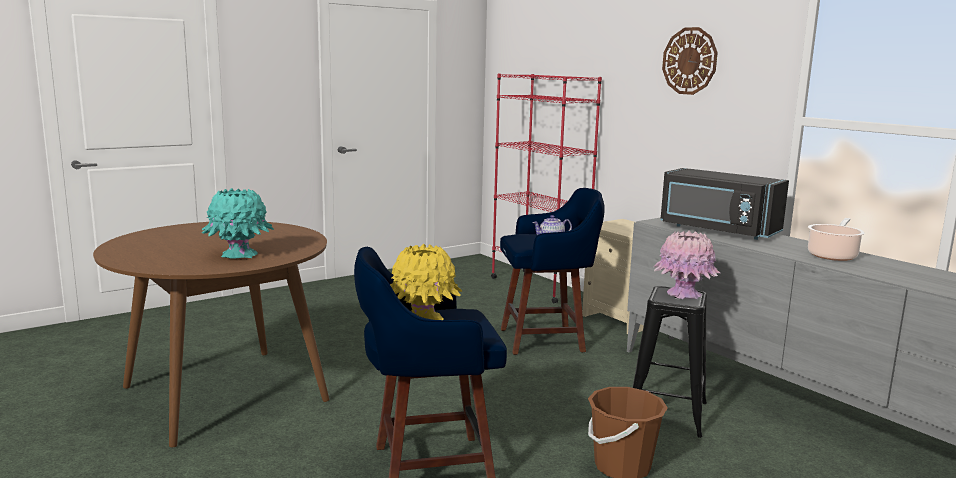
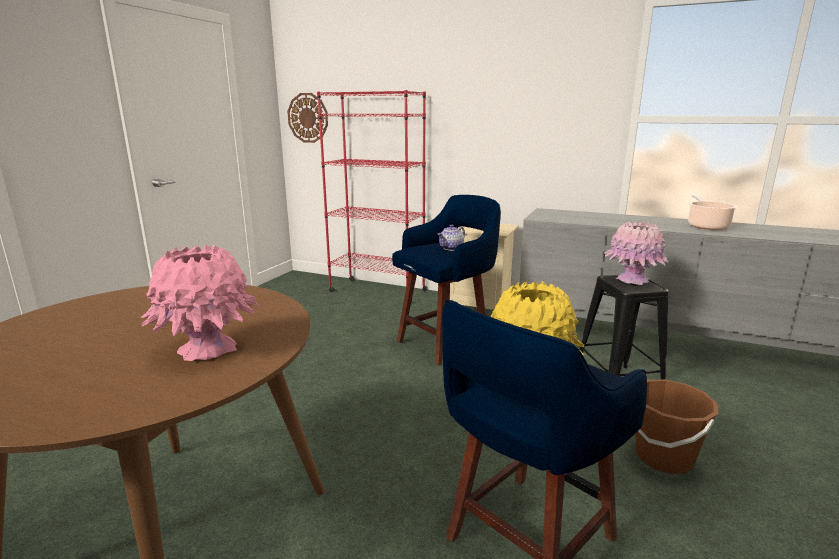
camera: 30 degrees left, 5 degrees up
(239, 255) = (208, 349): turquoise vase -> pink vase
(689, 61) = (522, 72): wall clock -> wall clock (308, 118)
(717, 230) = (593, 218): black microwave -> none

